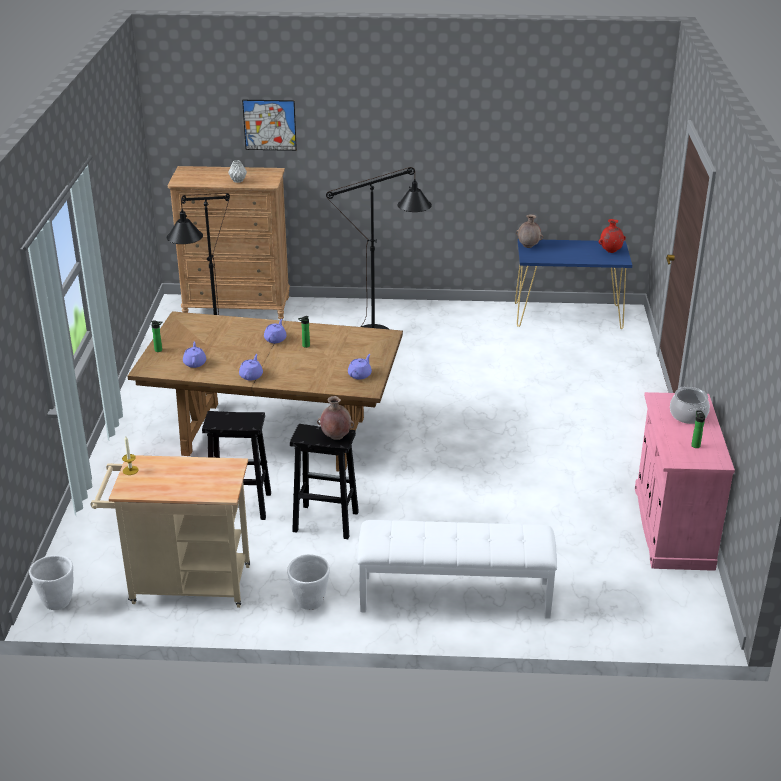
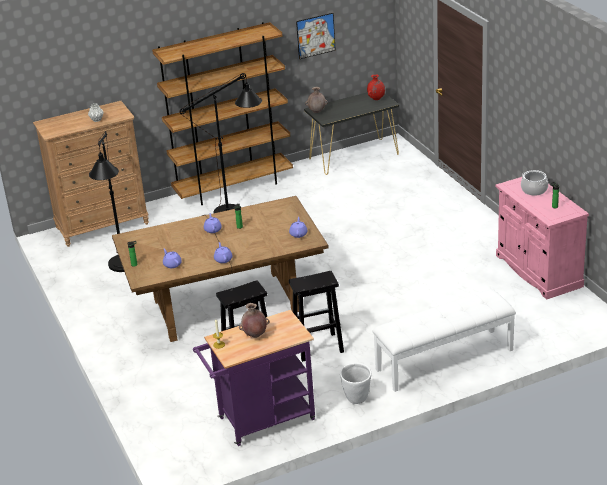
camera: 25 degrees left, 0 degrees up
(57, 602) = (183, 466): white planter -> none
(183, 585) = (261, 421): beige cart -> purple cart
(269, 125) = (104, 68): picture -> picture (315, 35)
(336, 437) = (323, 279): brown vase -> brown vase (255, 335)
(405, 309) = (233, 187): none -> brown bookcase
(568, 316) = (354, 156): blue console table -> black console table

